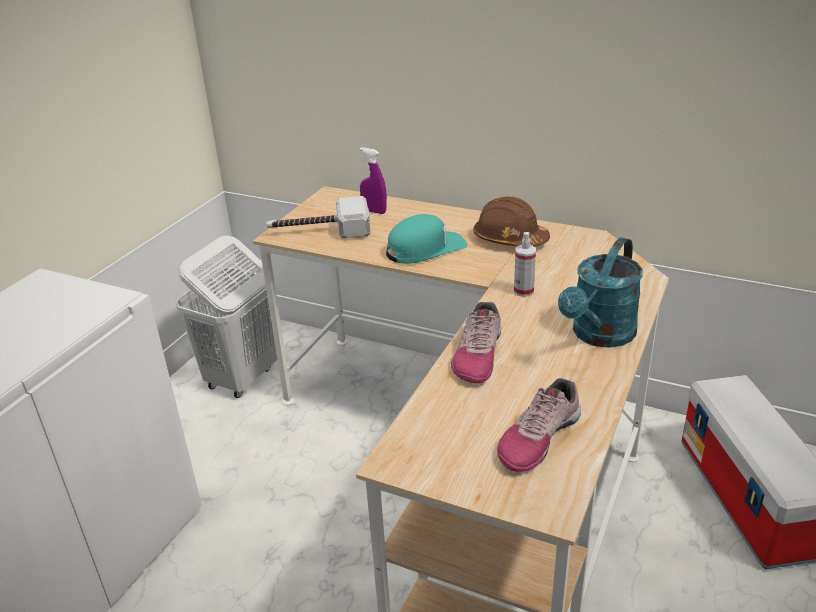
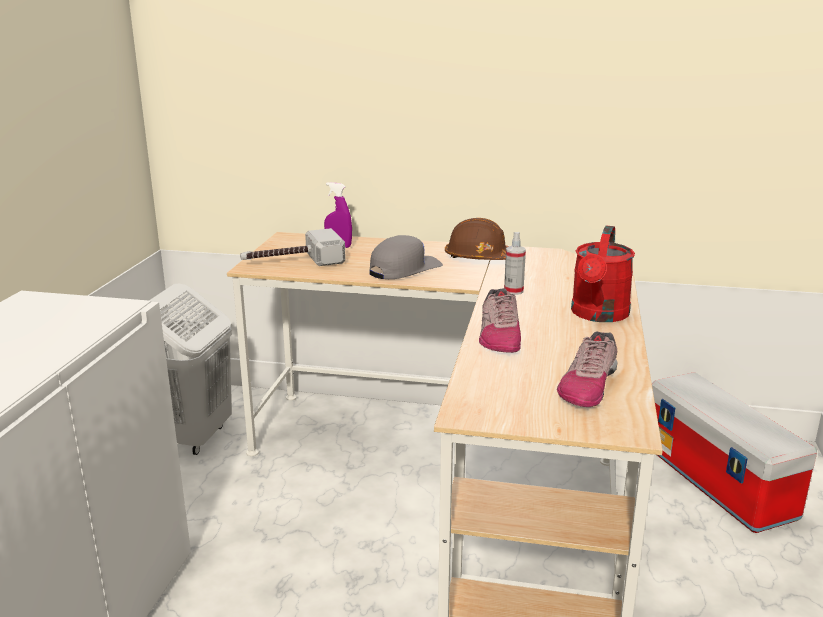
camera: 15 degrees left, 10 degrees down
(425, 249) = (404, 269): turquoise cap -> grey cap
(599, 336) = (598, 315): turquoise watering can -> red watering can

